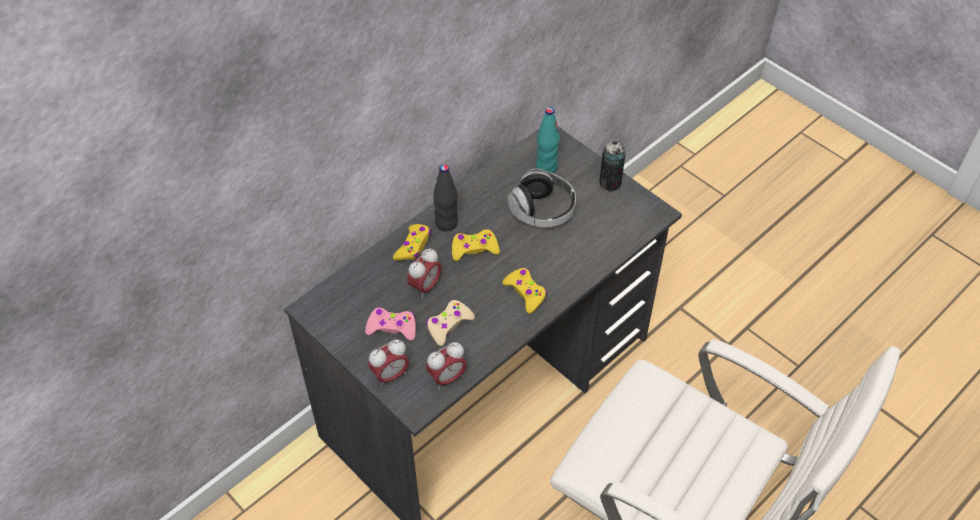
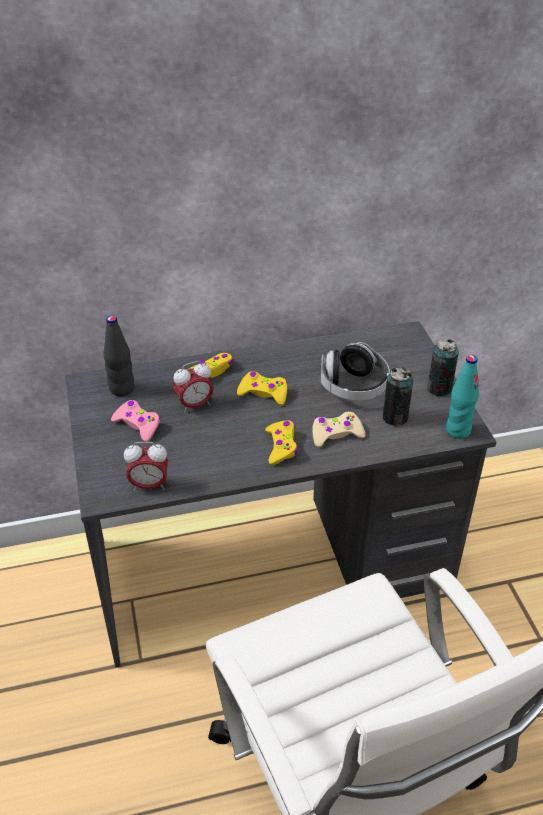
camera: 30 degrees right, 10 degrees down
(390, 375) = (102, 461): alarm clock -> none
(446, 223) = (256, 364): black bottle -> black bottle (122, 389)
(448, 325) = (188, 443): beige game controller -> beige game controller (336, 434)
(546, 167) = (386, 354): turquoise bottle -> turquoise bottle (457, 430)
(594, 226) = (395, 418): none -> can

